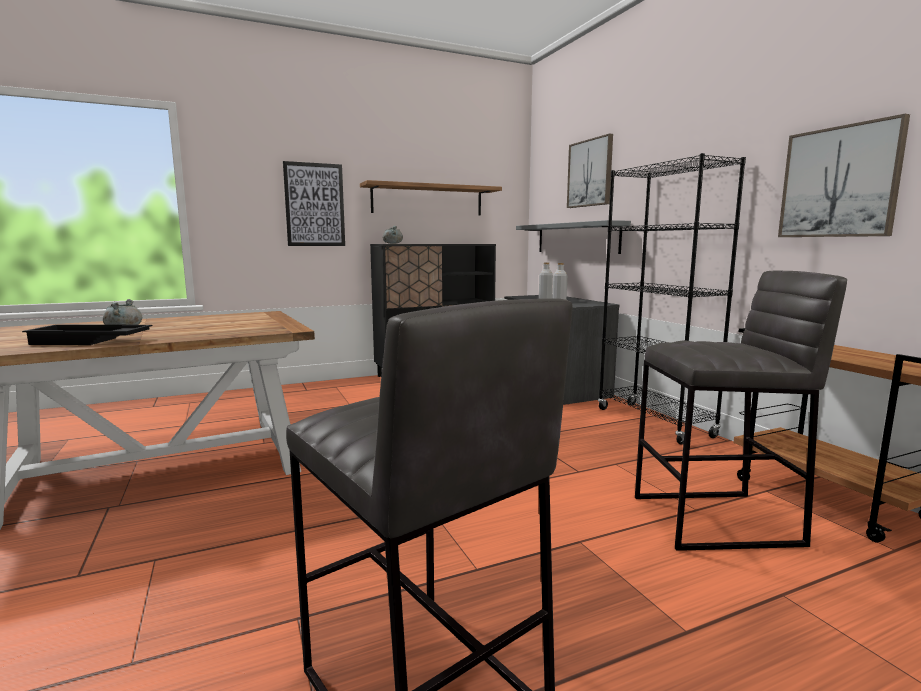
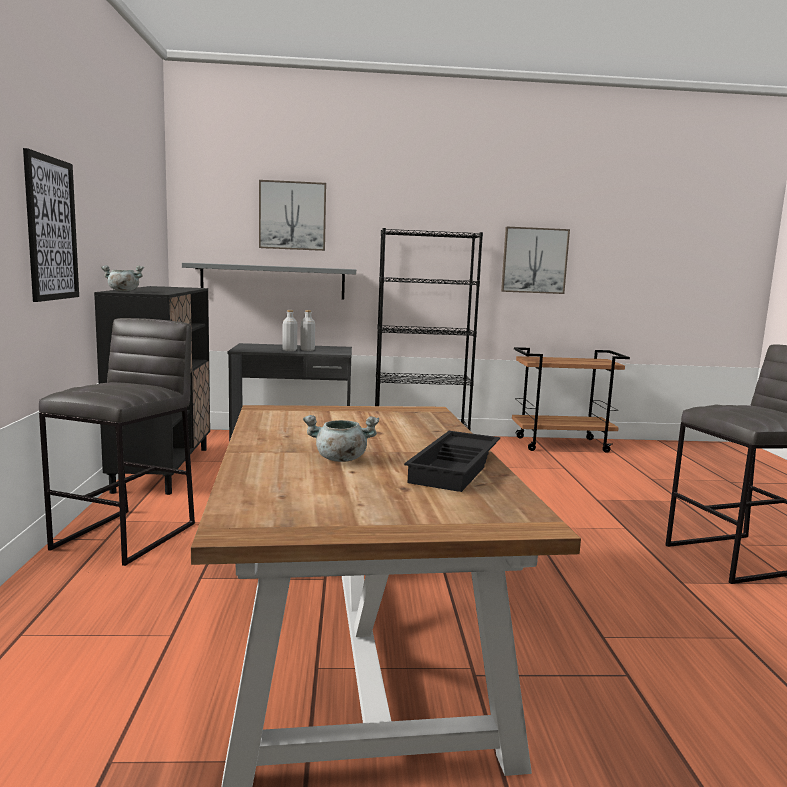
camera: 70 degrees left, 0 degrees up
(427, 200) = (122, 226): shelf -> none
(716, 520) = (579, 468): grey stool -> grey stool (127, 535)

